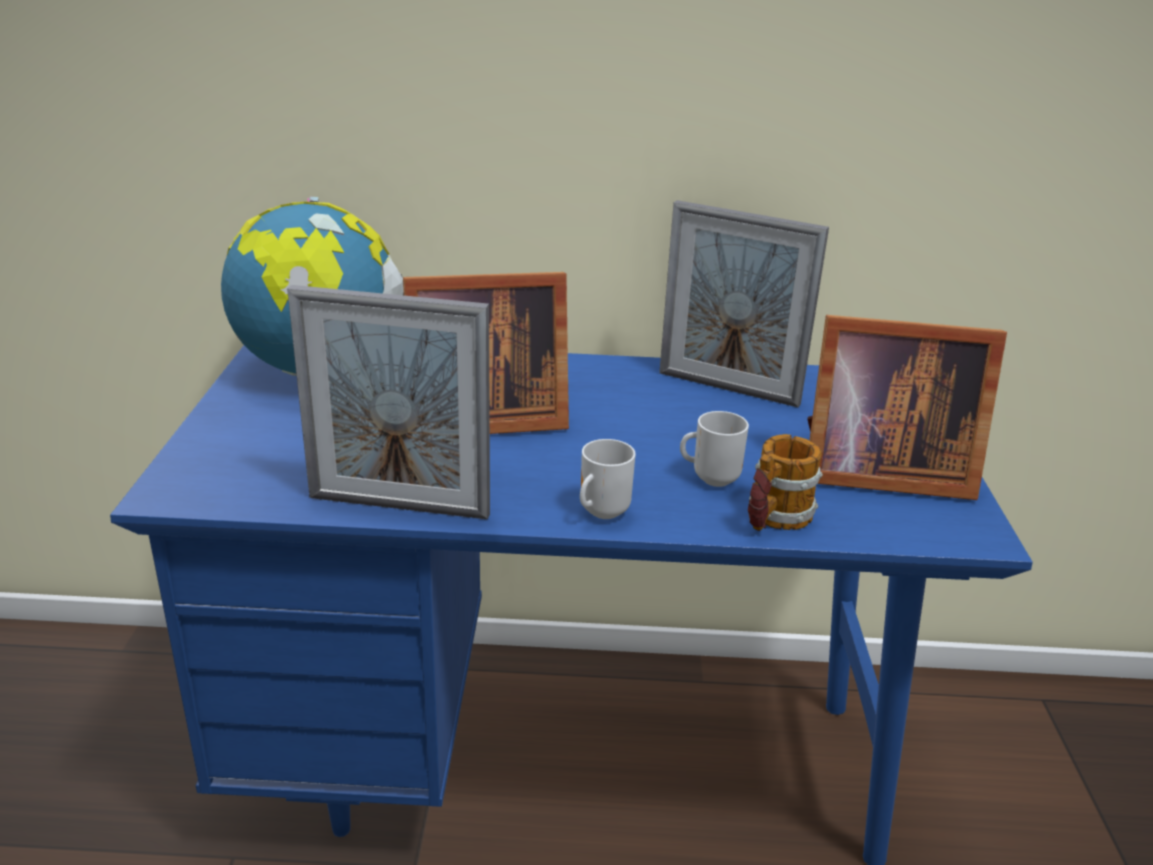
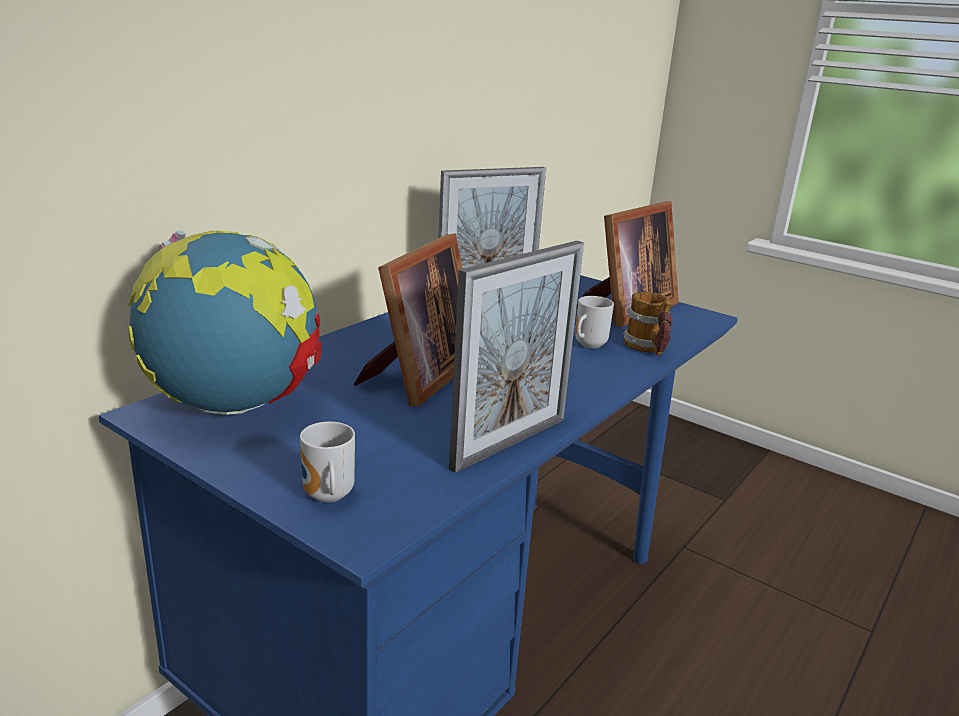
camera: 55 degrees left, 5 degrees down
(600, 512) = (592, 386): mug -> mug (326, 497)

